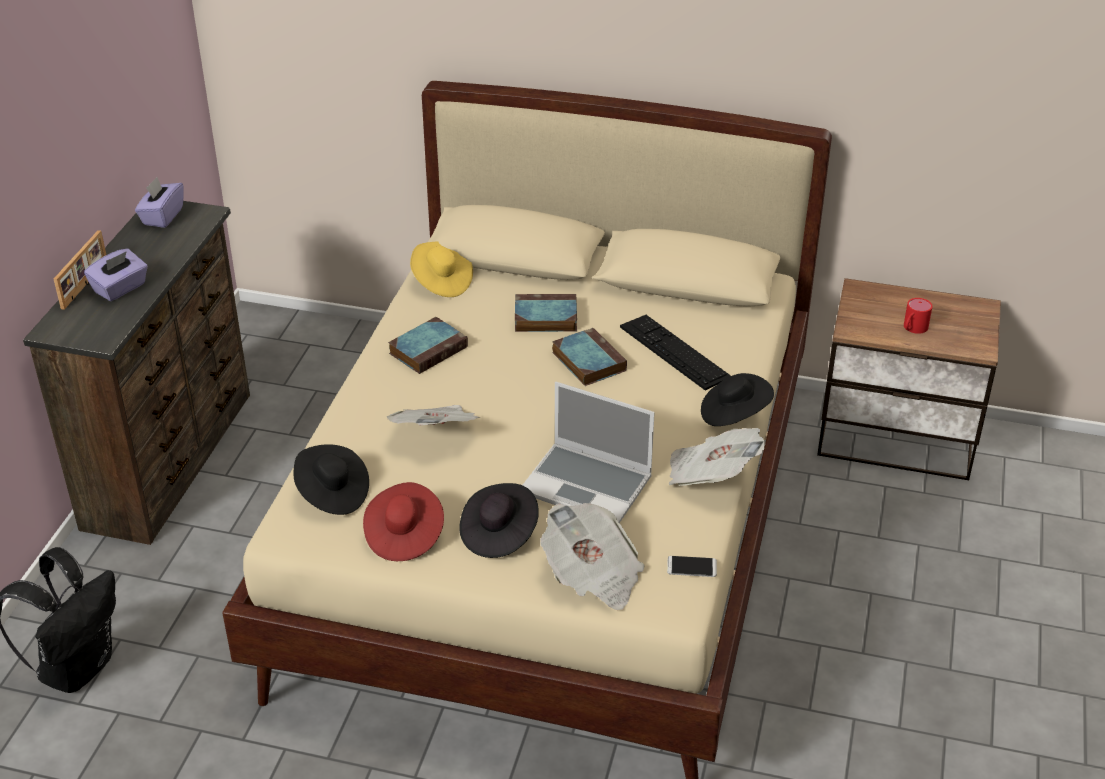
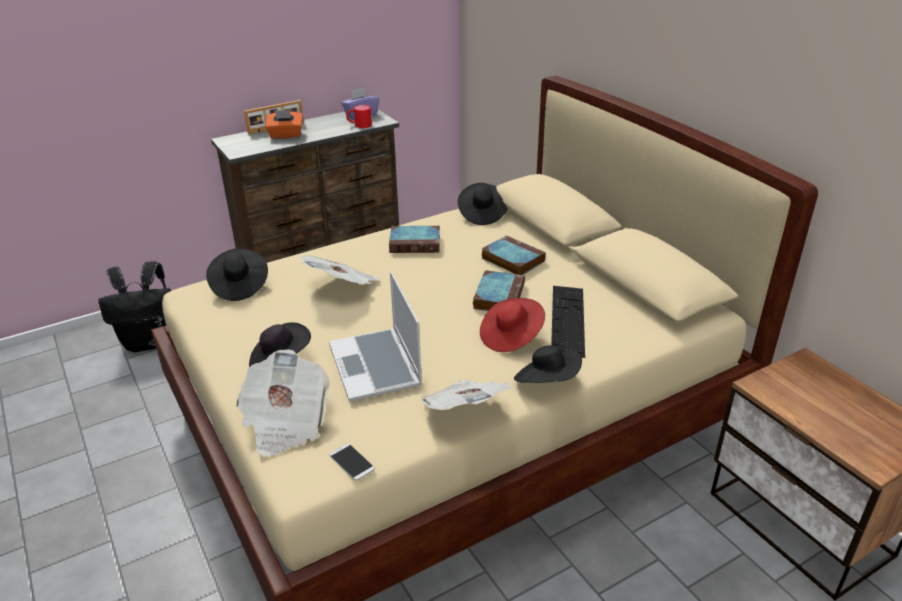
camera: 45 degrees right, 5 degrees down
(120, 288) = (286, 135): purple tissue box -> orange tissue box
(404, 536) = (234, 329): red hat -> red hat (511, 337)
(441, 282) = (482, 214): yellow hat -> black hat
(913, 329) = (821, 414): red mug -> red mug (359, 125)

